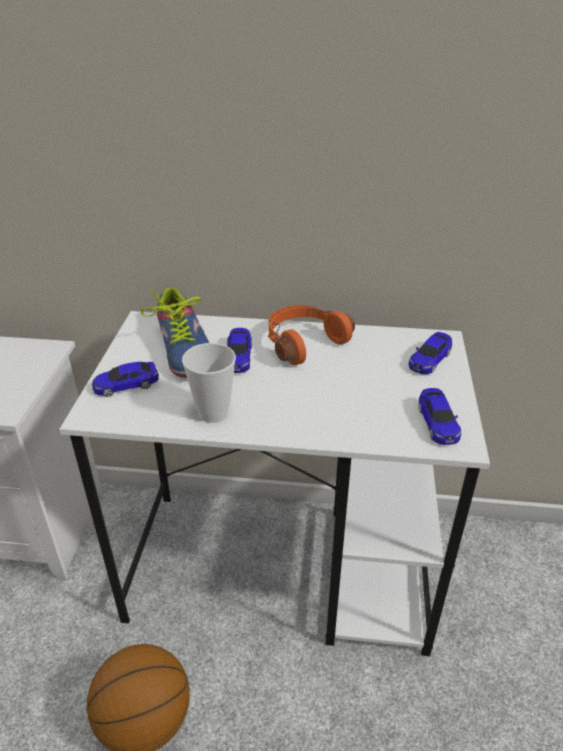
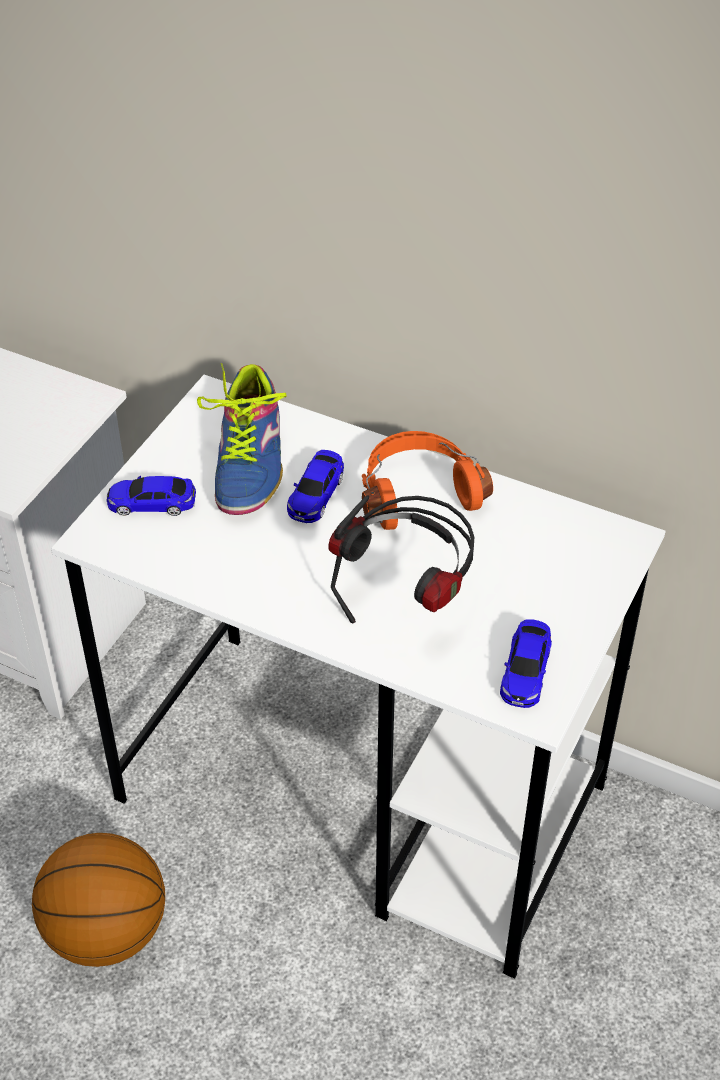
camera: 20 degrees right, 10 degrees up
(213, 413) = (243, 575): cup -> none
(334, 400) = (408, 598): none -> headphones
(429, 360) = (581, 569): toy car -> none

